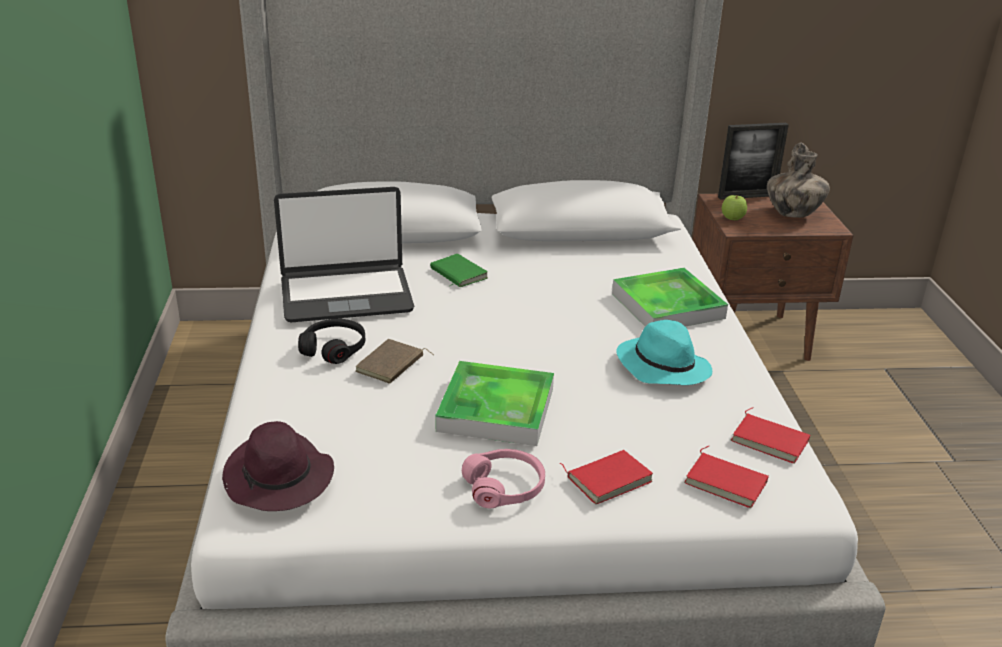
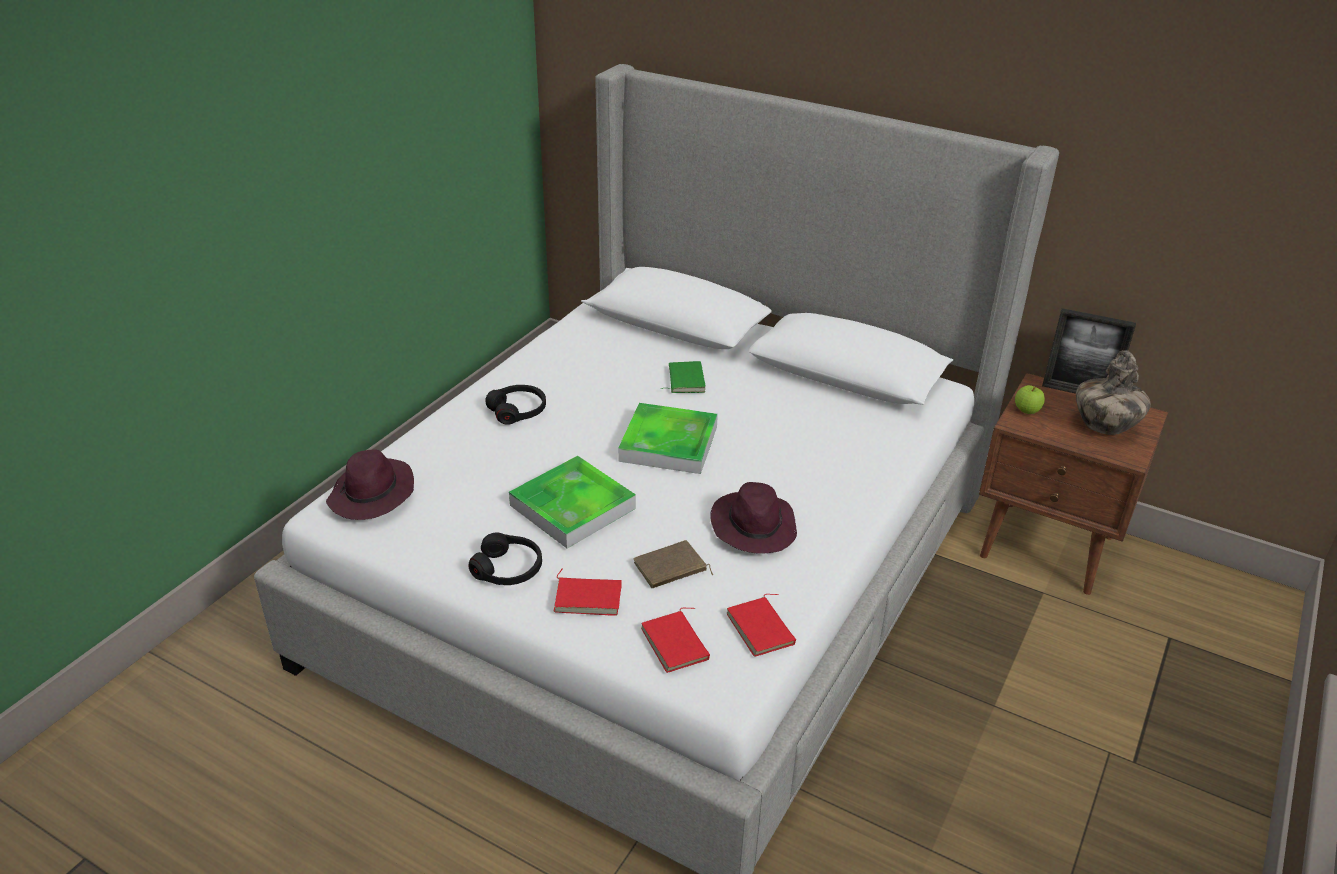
camera: 35 degrees right, 5 degrees up
(346, 295) = (576, 369): laptop -> none
(391, 365) = (540, 440): brown book -> brown book (670, 569)
(504, 487) = (508, 569): pink headphones -> black headphones
(661, 366) = (753, 526): turquoise hat -> purple hat
(667, 306) = (832, 474): tray -> tray (668, 443)

